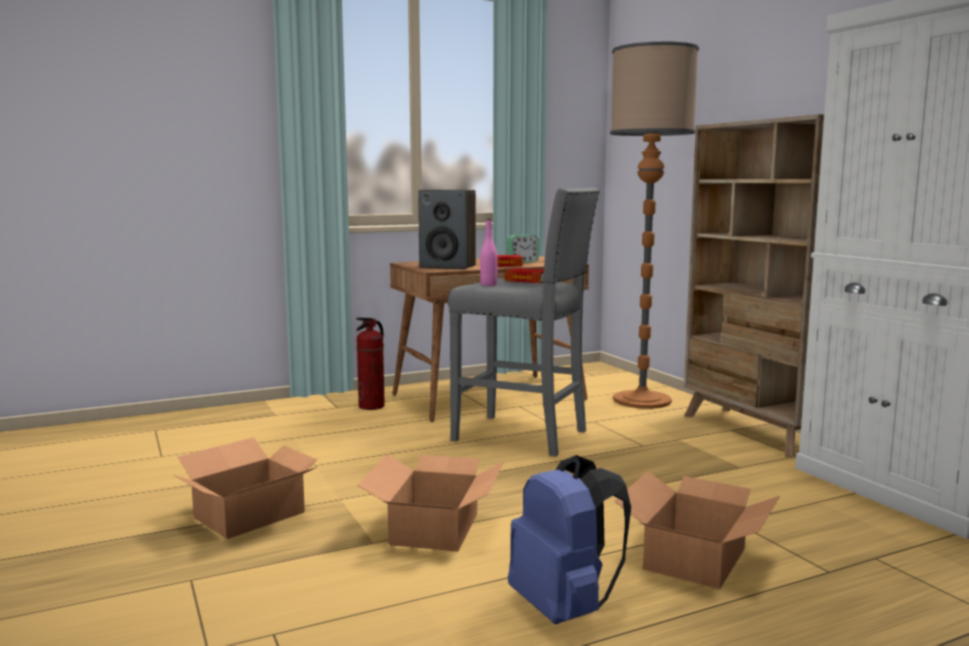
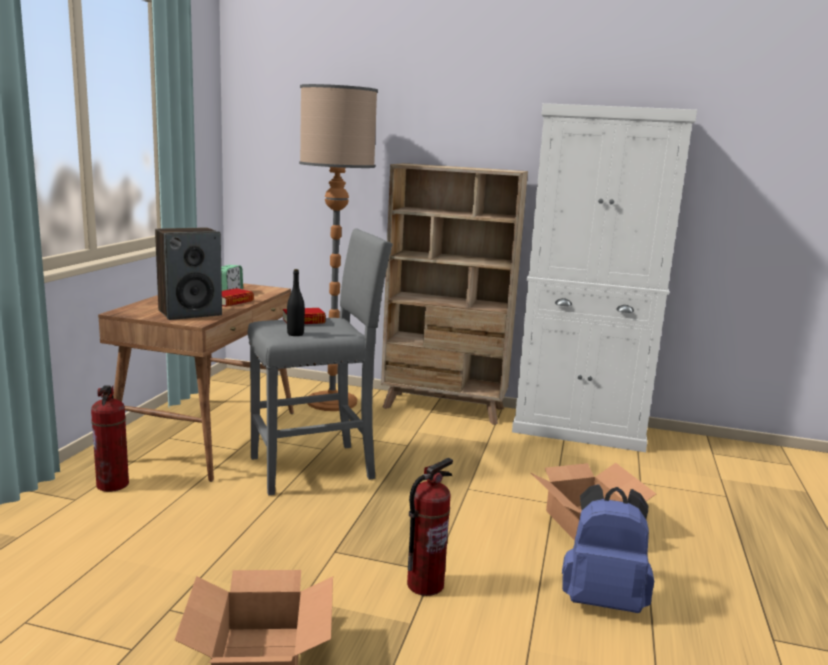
camera: 50 degrees left, 5 degrees up
(436, 528) = (425, 584): cardboard box -> fire extinguisher
(488, 285) = (295, 334): pink bottle -> black bottle

